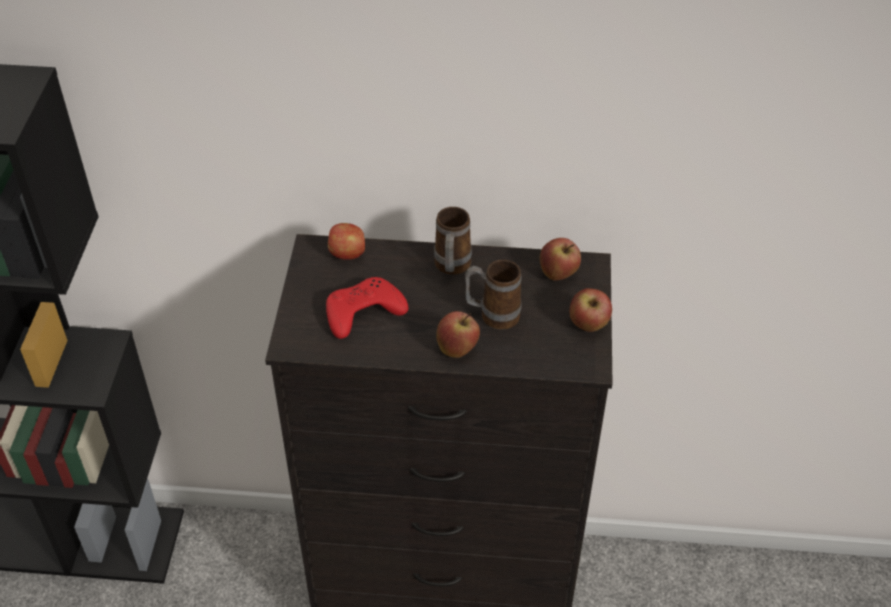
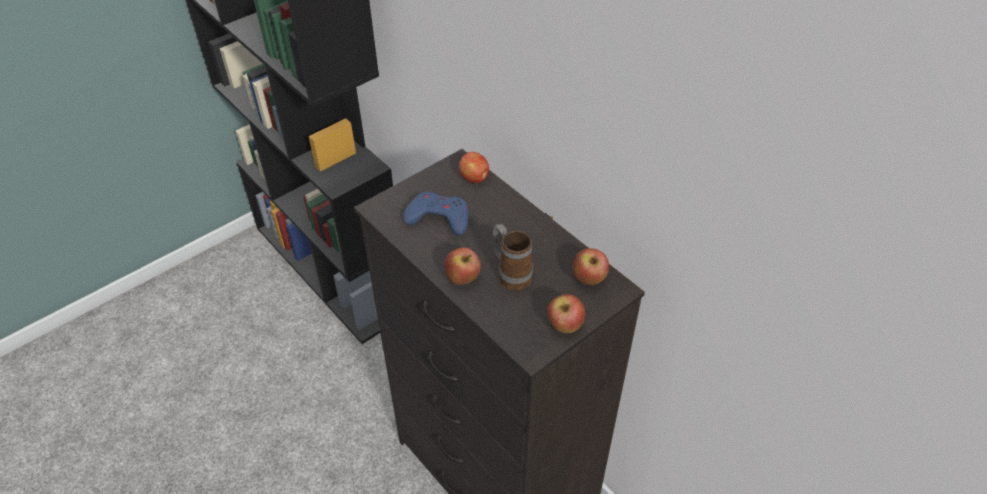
camera: 45 degrees right, 0 degrees up
(363, 312) = (438, 218): red game controller -> blue game controller
(451, 268) = (524, 228): mug -> none

